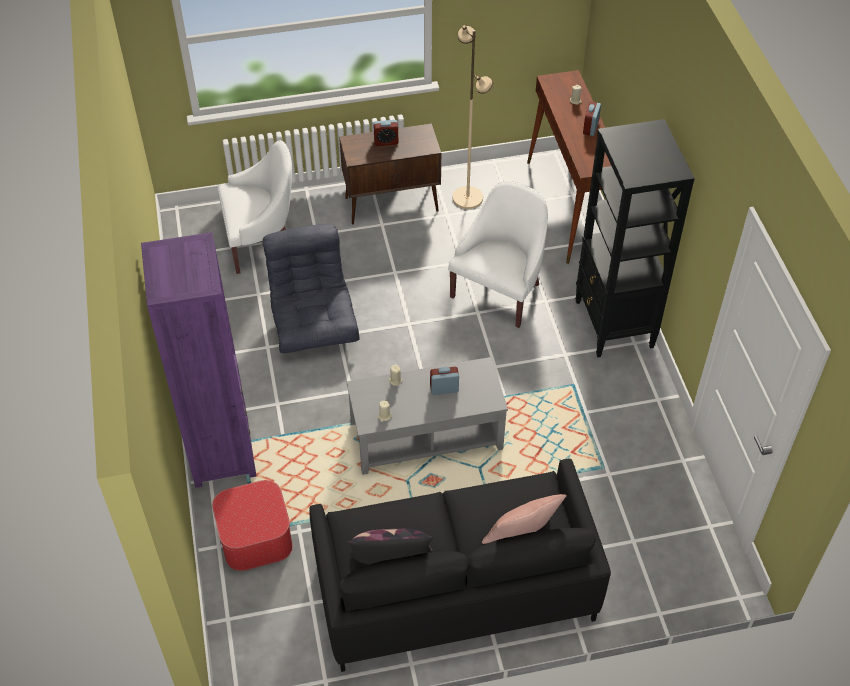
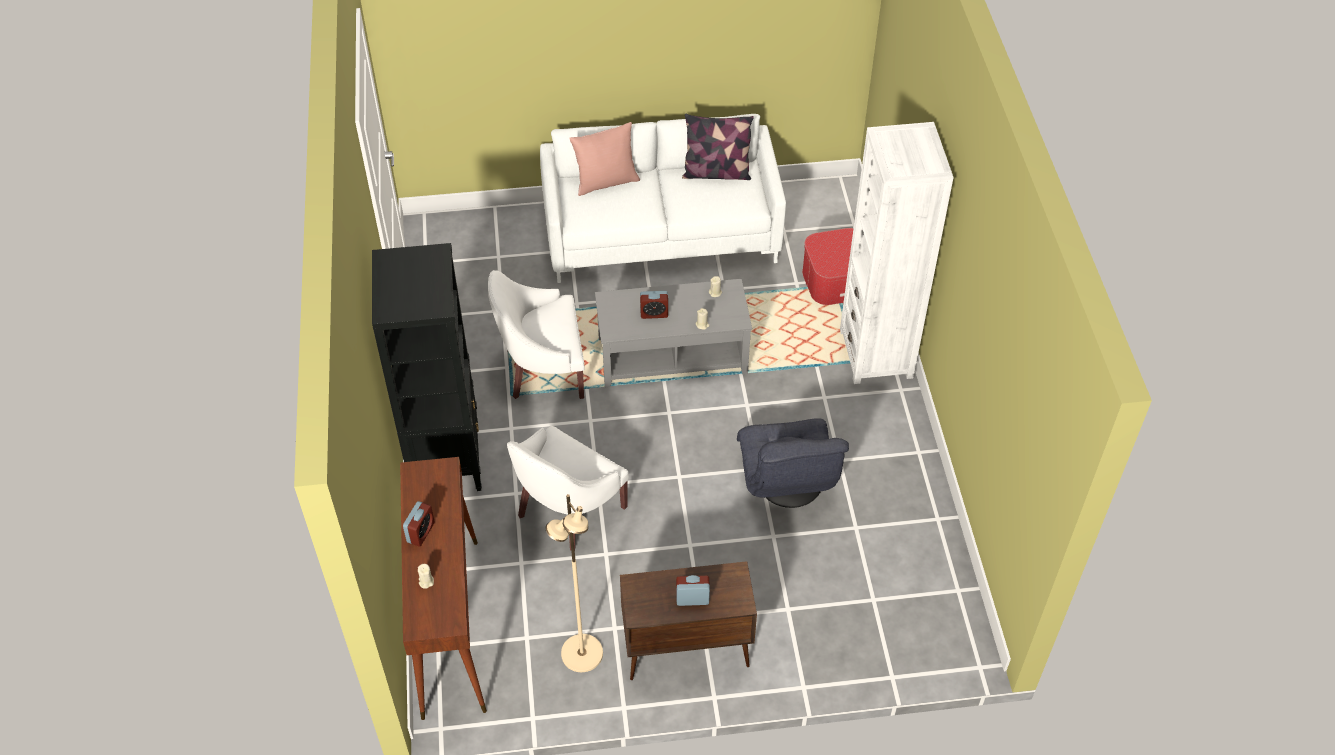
camera: 175 degrees left, 0 degrees up
(221, 452) = (876, 353): purple bookcase -> white bookcase
(261, 241) = (858, 603): white armchair -> white armchair (543, 369)
(455, 587) = (661, 233): black sofa -> white sofa

